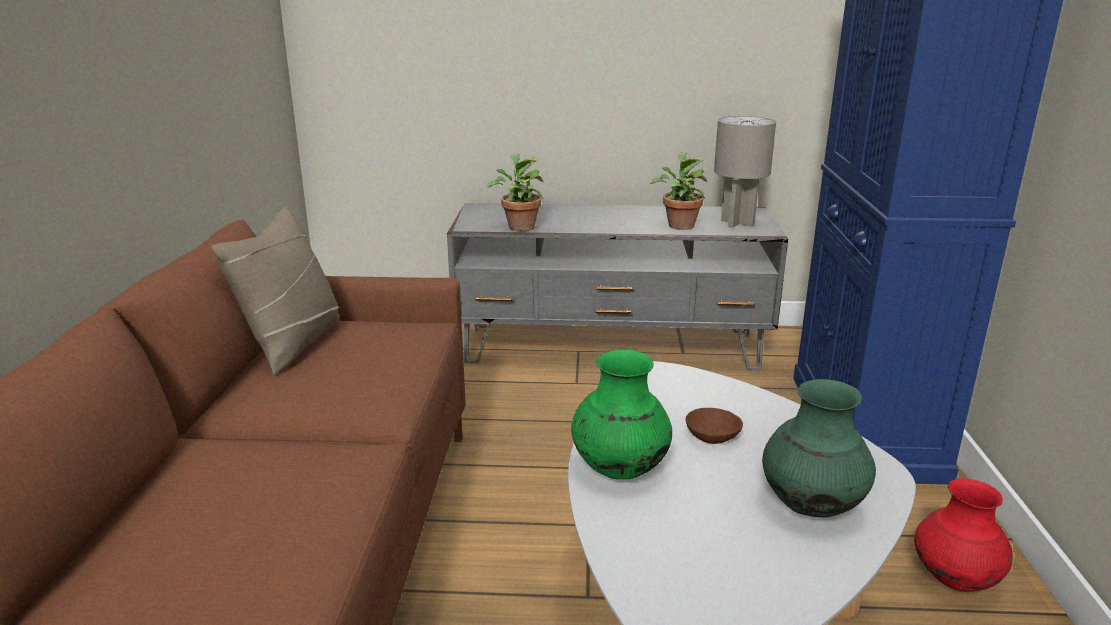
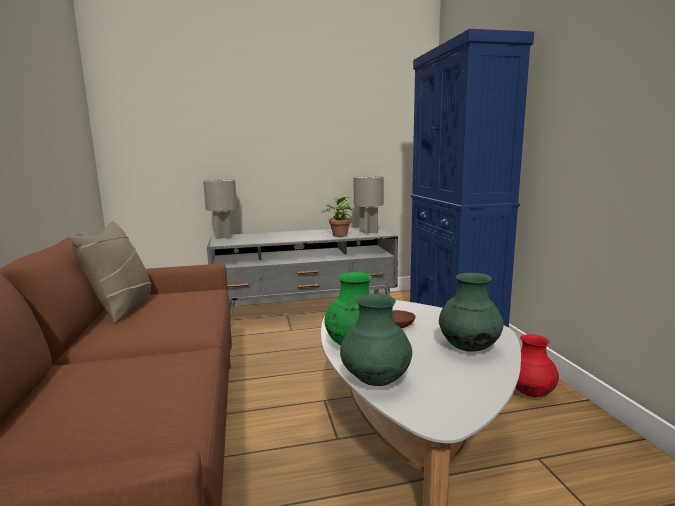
camera: 15 degrees left, 10 degrees down
(482, 210) = (223, 237): none -> grey table lamp
(519, 226) = (249, 241): potted plant -> none
(623, 544) = (376, 381): none -> green vase

